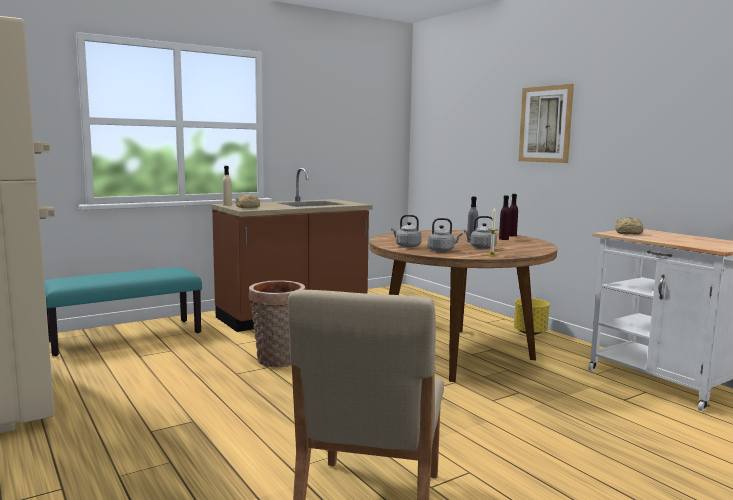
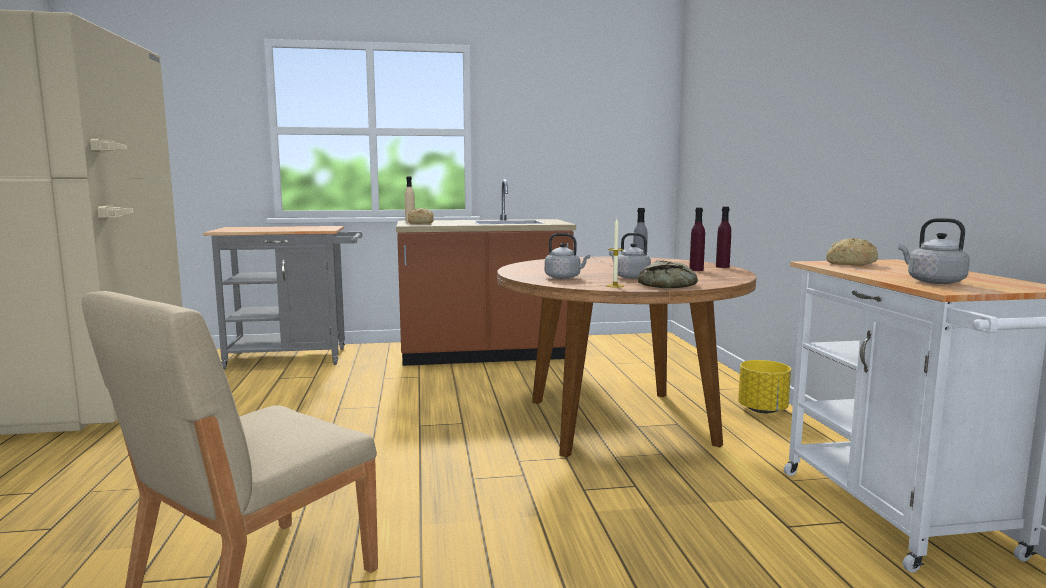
camera: 25 degrees right, 0 degrees up
(126, 336) = (295, 358): turquoise bench -> grey cart
(278, 361) = (397, 402): basket -> none
(406, 246) = (535, 271): grey kettle -> grey kettle (932, 281)
(521, 252) = (670, 285): none -> bread
(545, 124) = (801, 107): picture -> none

